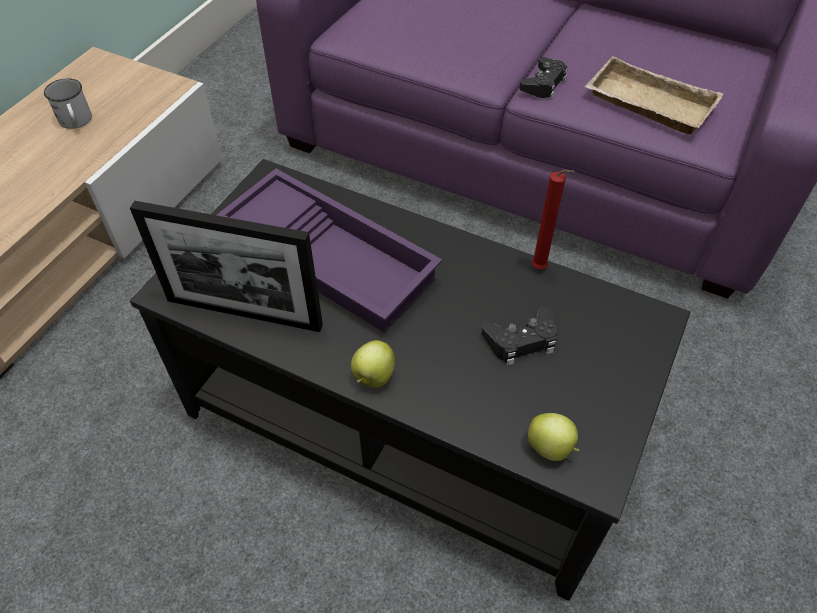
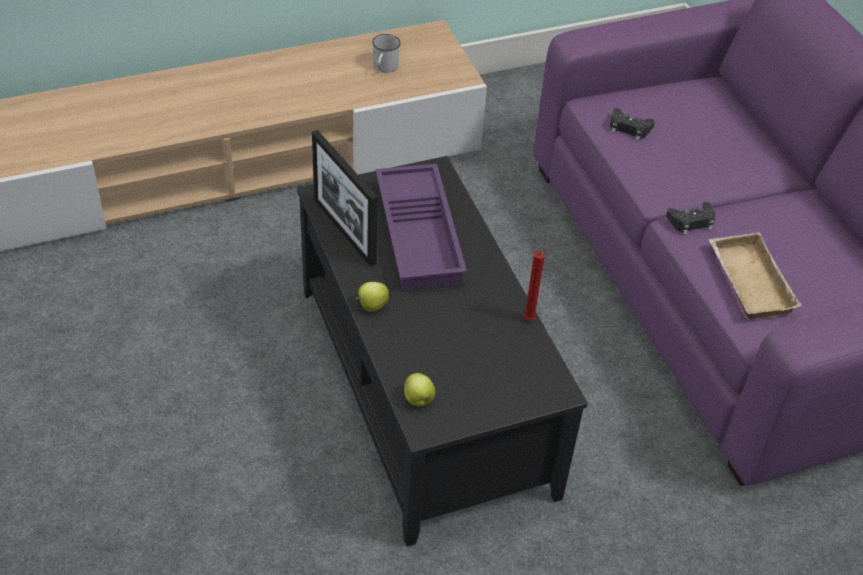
camera: 40 degrees right, 5 degrees down
(521, 341) = (469, 345): black game controller -> black game controller (629, 128)

